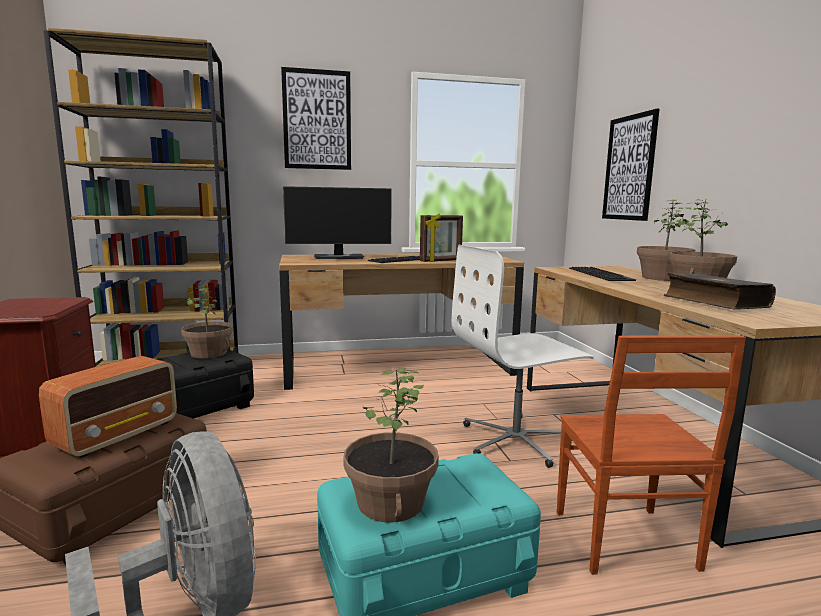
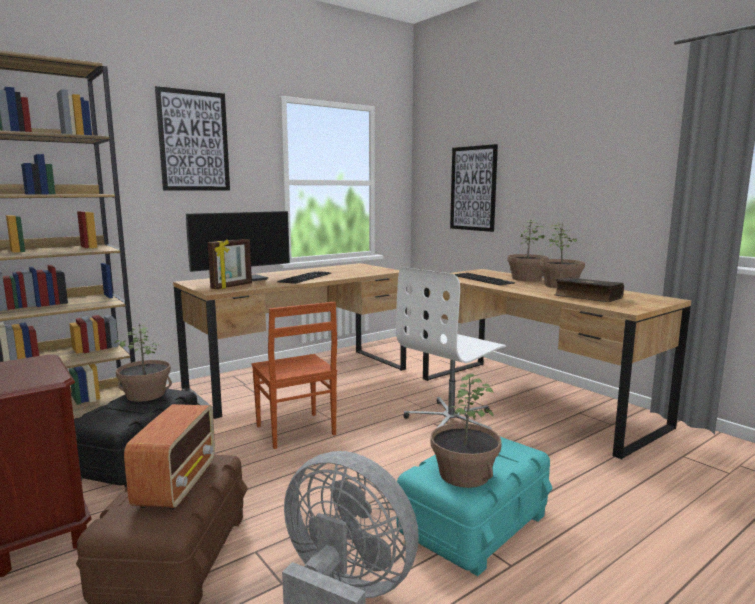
camera: 25 degrees left, 0 degrees up
(441, 261) = (341, 276): picture frame -> picture frame (232, 286)
(623, 541) = (570, 470): brown chair -> brown chair (295, 431)

